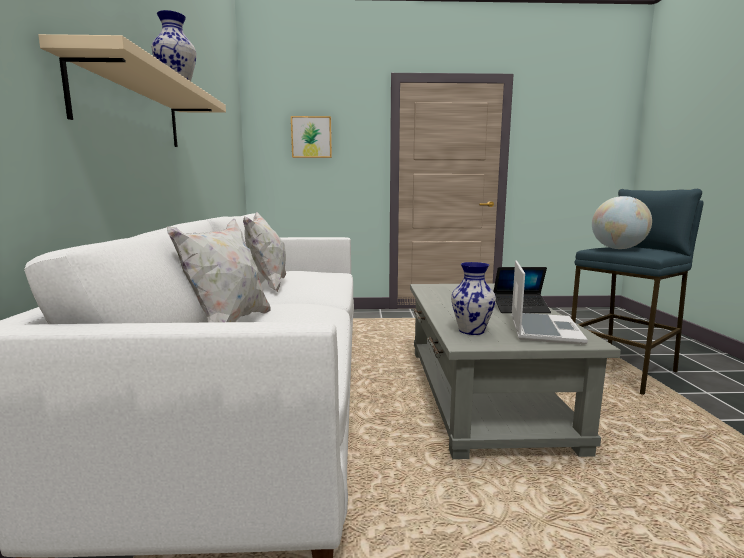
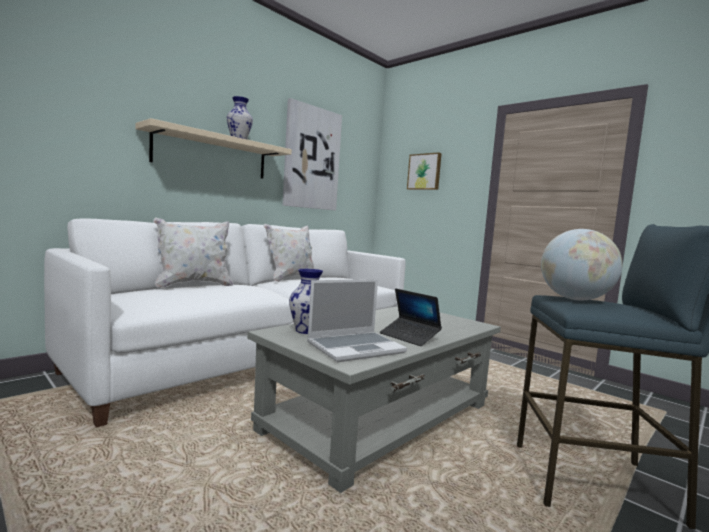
camera: 45 degrees right, 5 degrees down
(205, 116) = (312, 158): none -> picture

